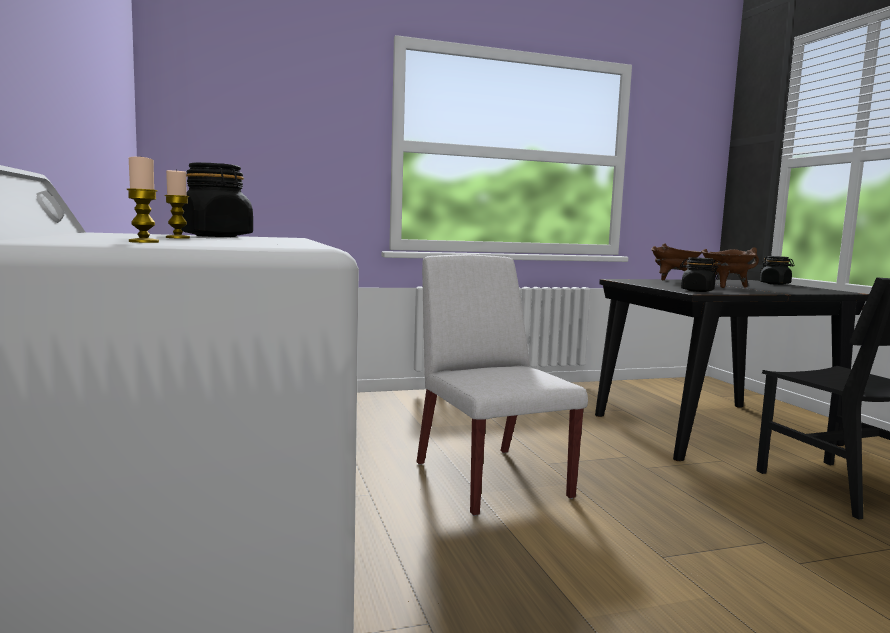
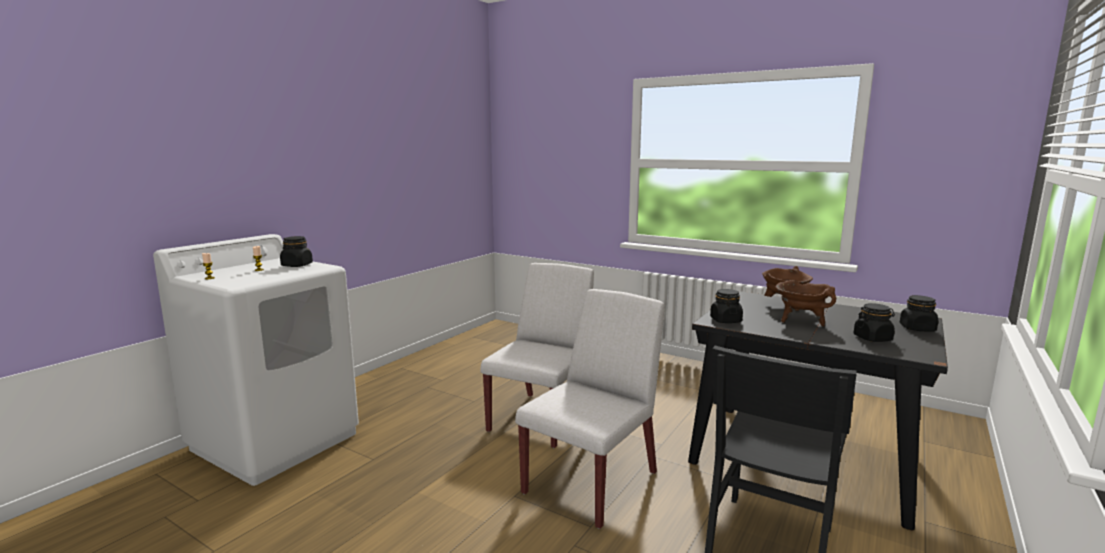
camera: 50 degrees right, 5 degrees up
(671, 508) = (592, 482): none -> white chair
(791, 289) = (872, 338): none -> black jar

